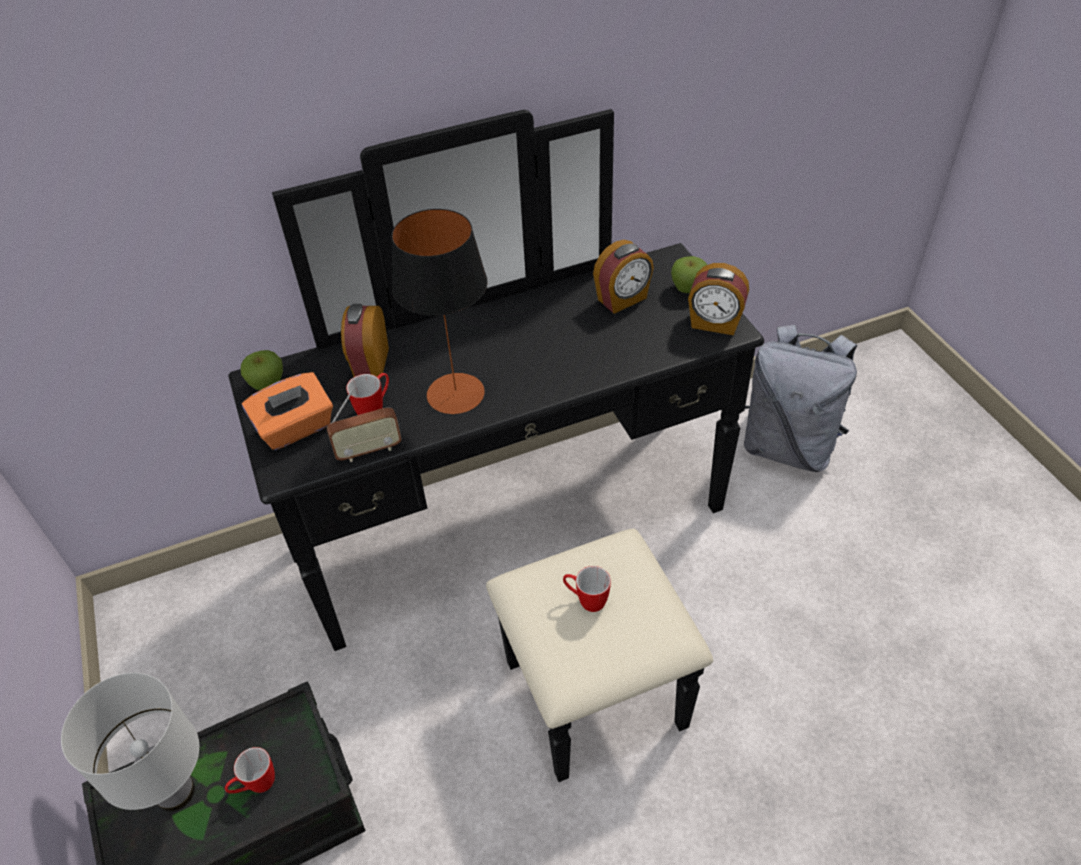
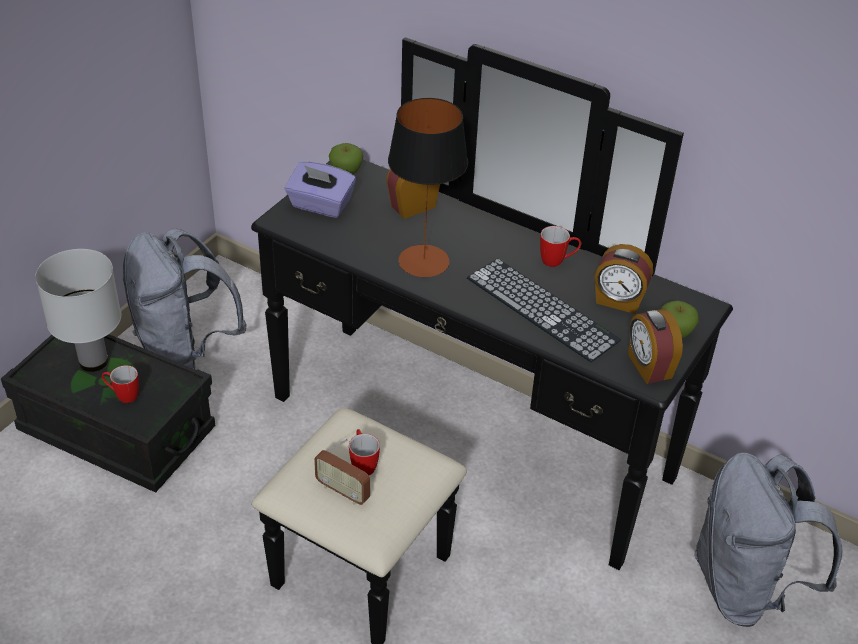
camera: 50 degrees right, 5 degrees down
(198, 701) = (185, 353): none -> grey backpack
(296, 428) = (320, 205): orange tissue box -> purple tissue box
(369, 450) = (332, 247): radio -> radio (343, 491)
(375, 409) = (371, 231): mug -> mug (557, 261)
(591, 349) = (542, 309): none -> keyboard

